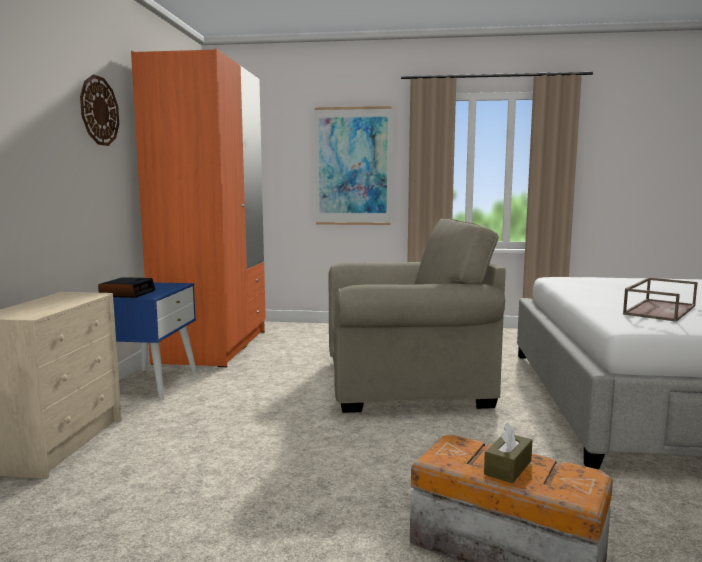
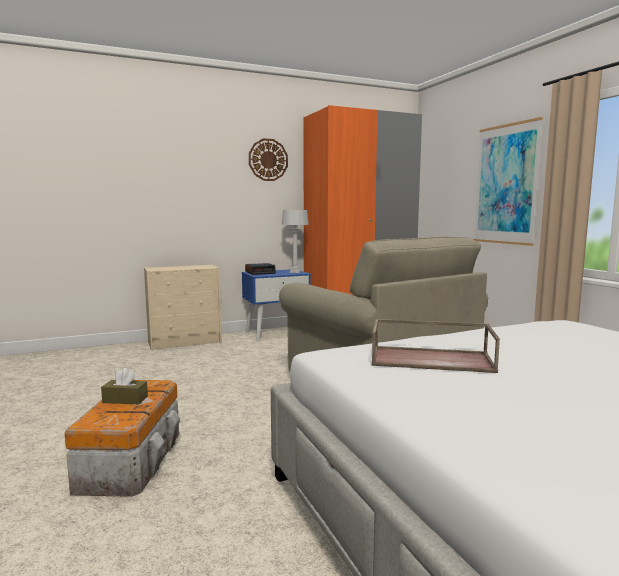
camera: 60 degrees right, 0 degrees up
(165, 284) = (295, 272): none -> grey table lamp

